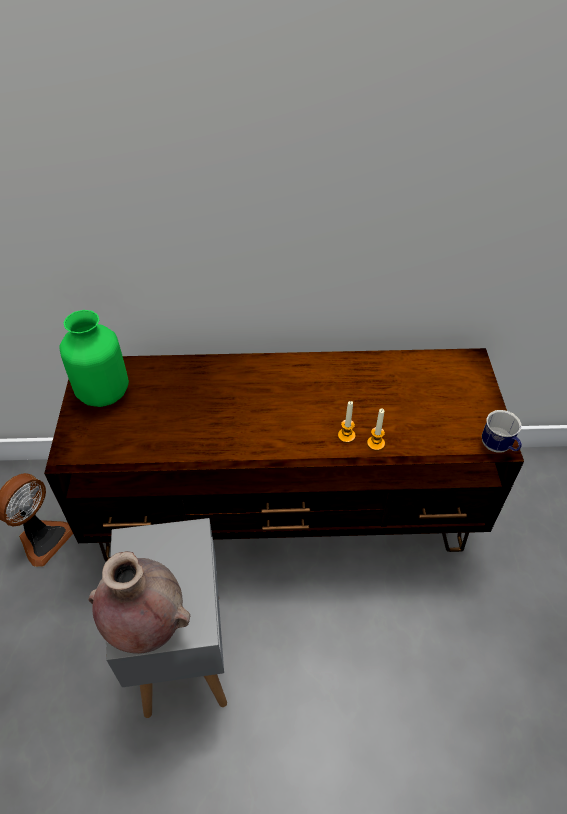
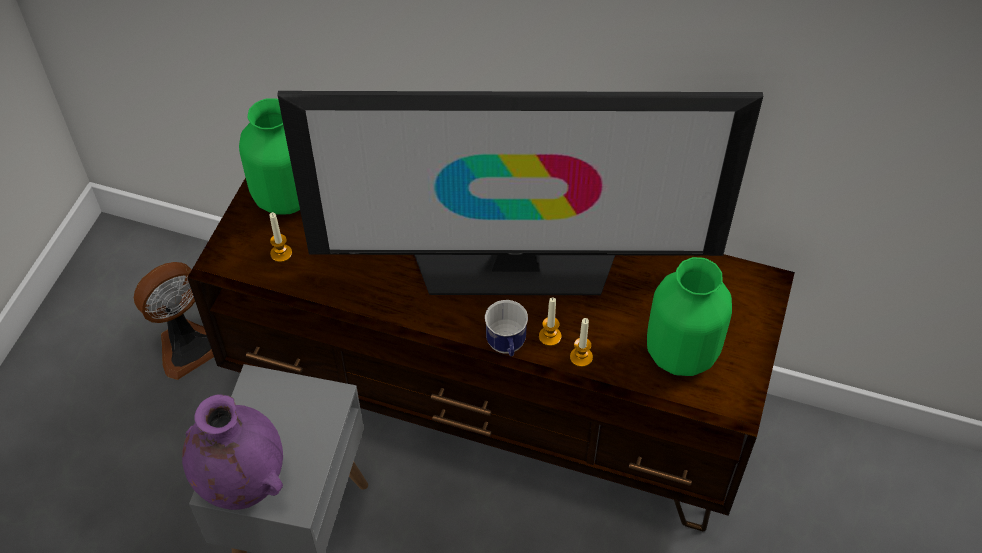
camera: 20 degrees right, 5 degrees up
(116, 434) = (281, 253): none -> candle
(146, 626) = (242, 483): brown vase -> purple vase
(297, 394) = (515, 265): none -> television
(443, 419) = (682, 352): none -> green vase
(498, 447) = (733, 409): mug -> mug (507, 347)

